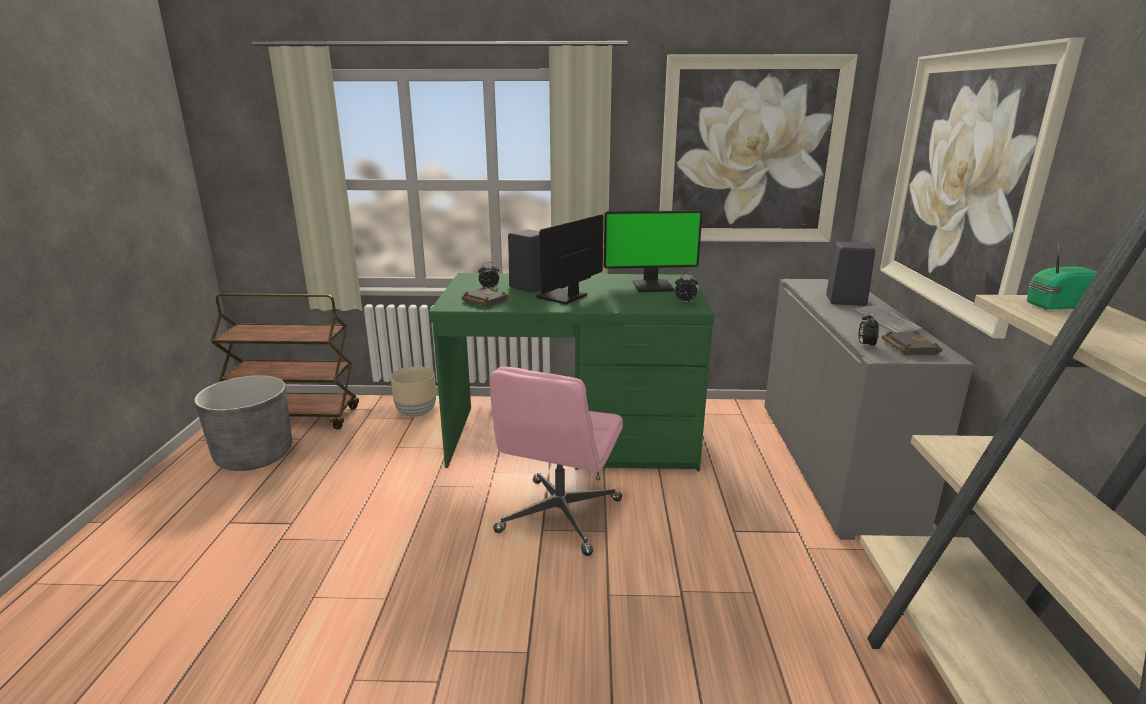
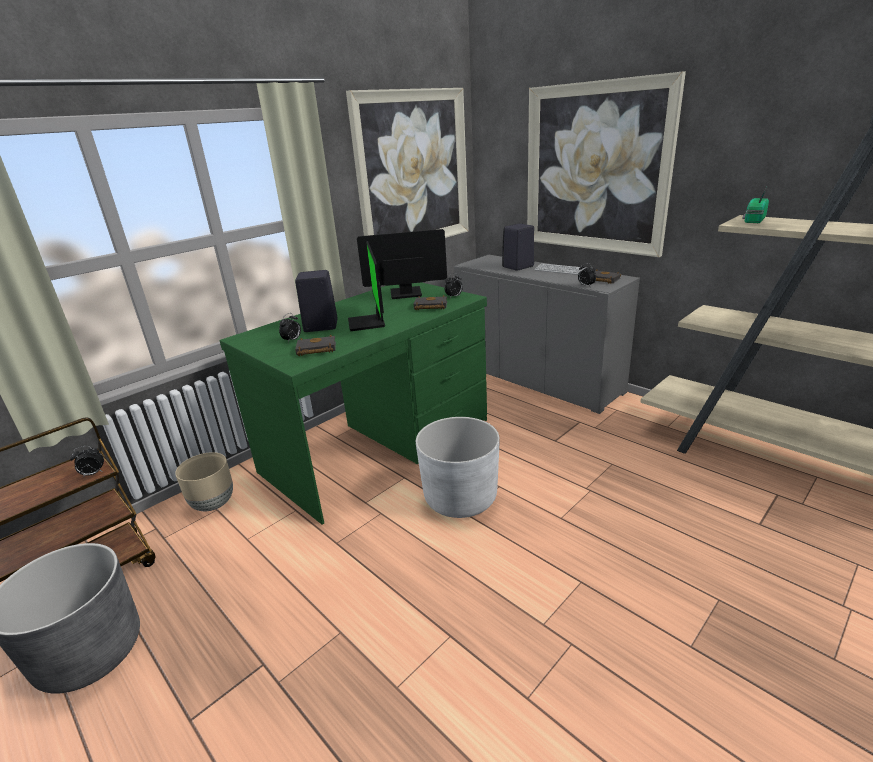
camera: 45 degrees left, 5 degrees up
(317, 337) = (93, 474): none -> alarm clock
(559, 517) = (460, 498): pink office chair -> white planter
(641, 303) = (429, 306): none -> black book
(653, 286) = (405, 294): monitor -> monitor turned 135 degrees counterclockwise

